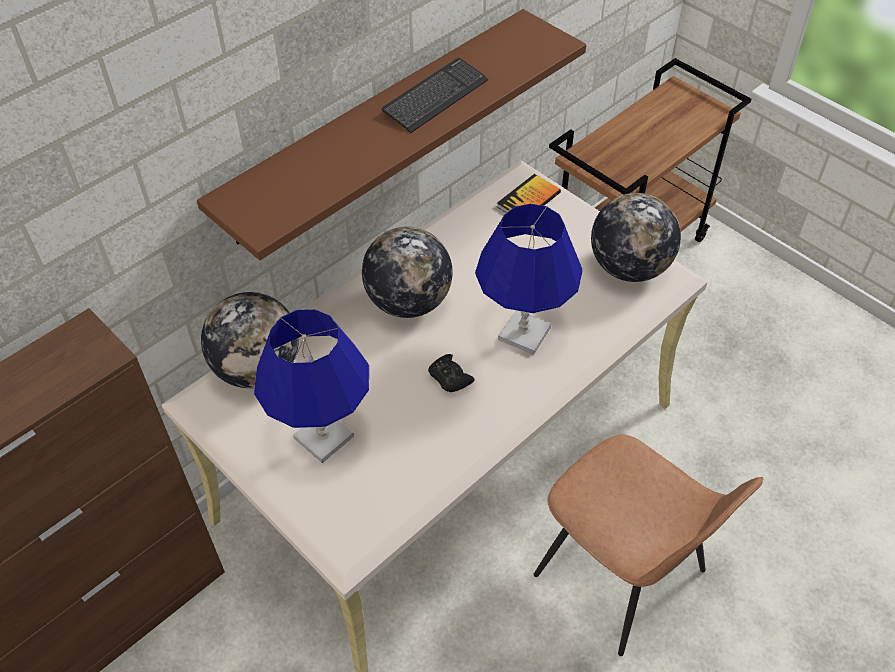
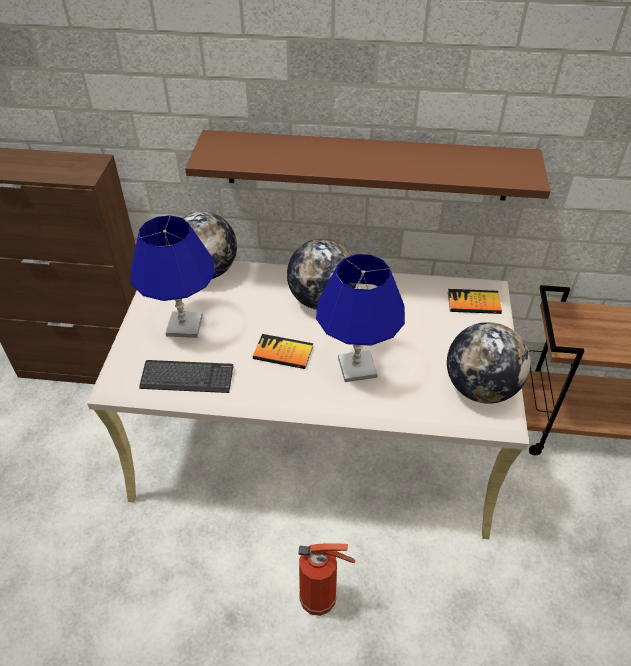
camera: 50 degrees right, 5 degrees down
(435, 97) = (398, 159): keyboard -> keyboard (187, 378)
(449, 377) = (283, 353): black game controller -> book
(622, 576) = (320, 599): brown chair -> fire extinguisher

